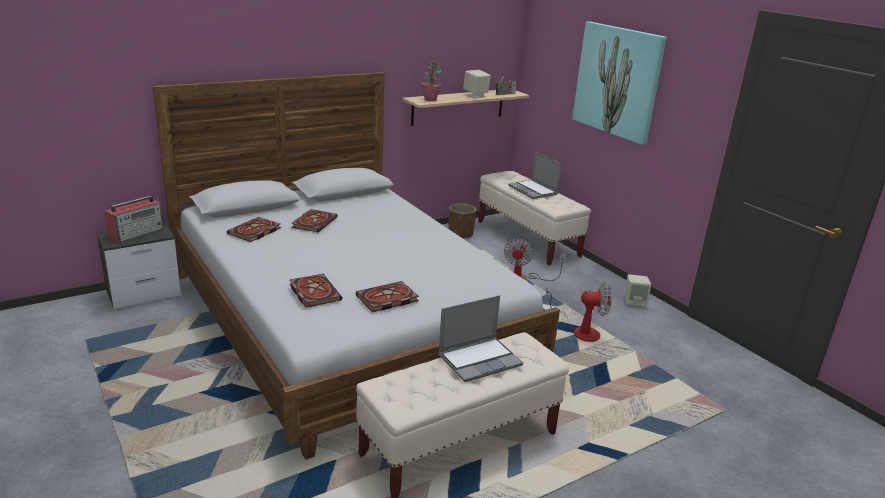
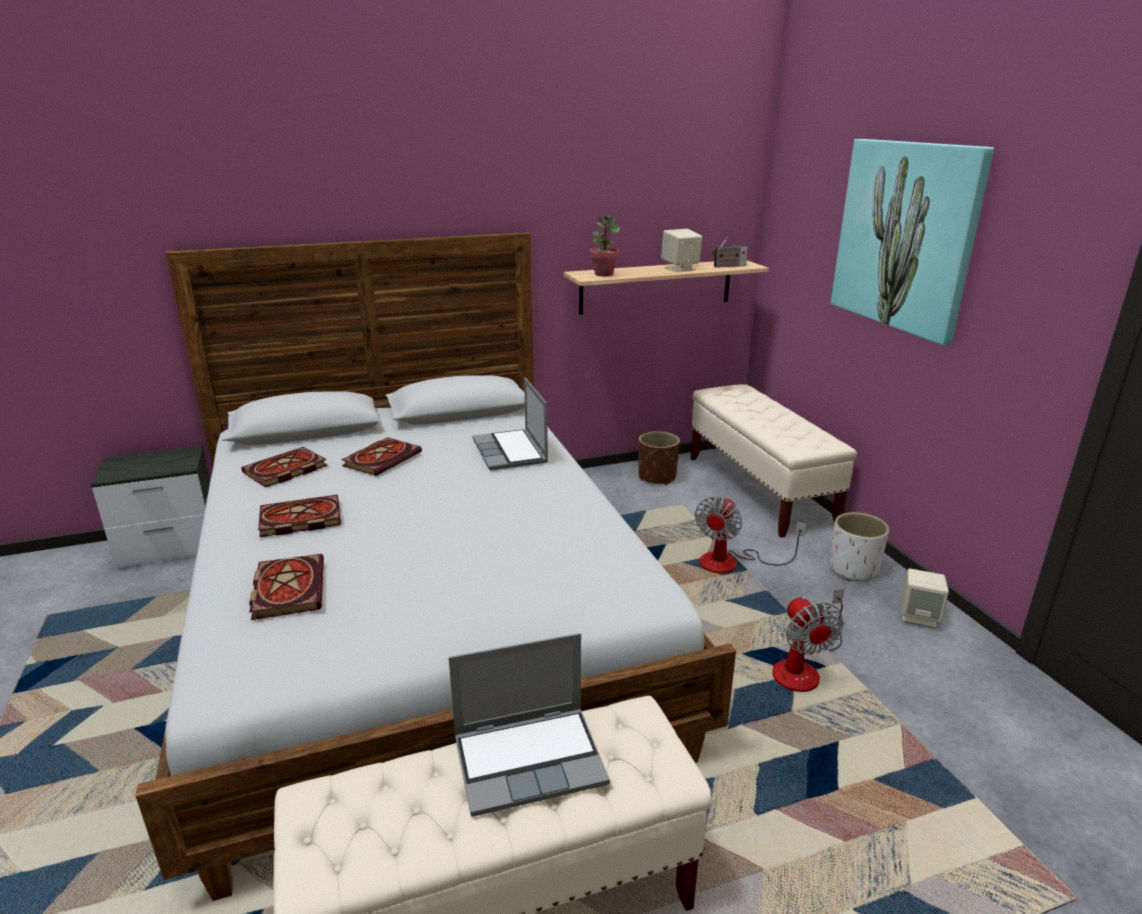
camera: 15 degrees right, 0 degrees up
(137, 233) = (153, 462): radio -> none
(386, 299) = (401, 613): book -> book (298, 520)
(533, 190) = (767, 417): laptop -> laptop (511, 452)
(579, 330) = (803, 668): fan -> fan turned 60 degrees clockwise
(594, 280) = (853, 570): none -> white planter

